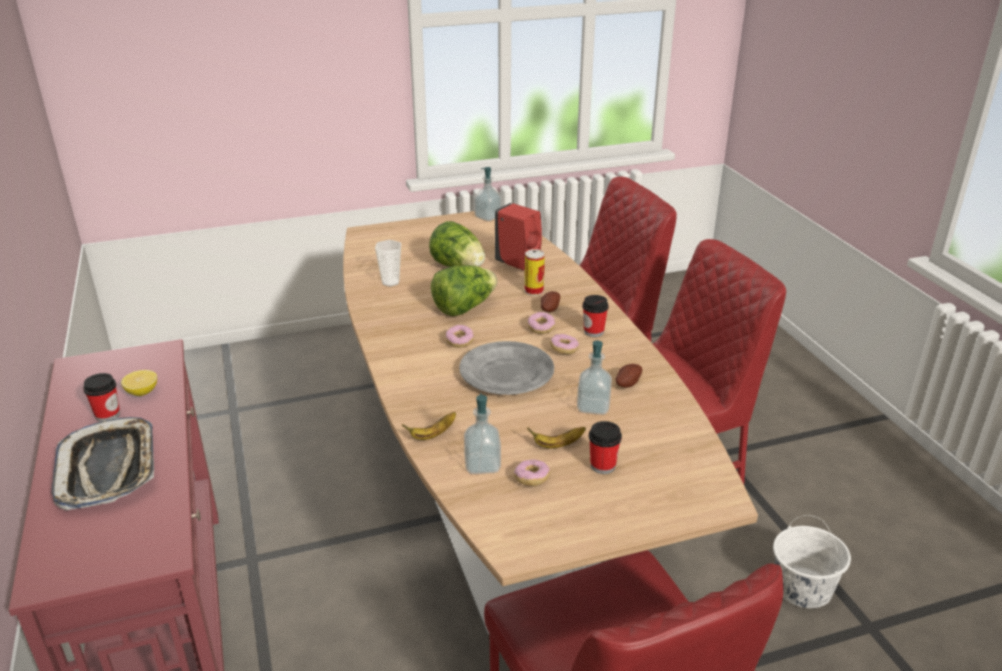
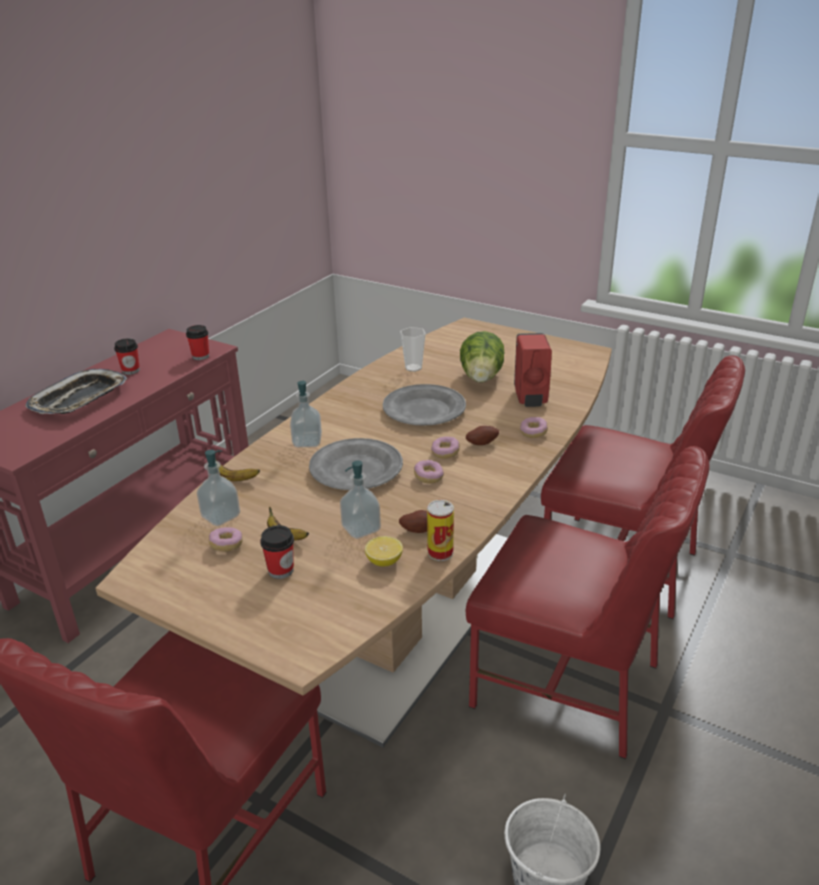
camera: 50 degrees right, 0 degrees up
(142, 392) = (165, 367): lemon -> lemon (384, 562)
(459, 342) = (372, 431): donut -> donut (533, 433)
(464, 308) = (423, 410): lettuce -> grey plate
(488, 217) = (584, 351): soap dispenser -> soap dispenser (307, 441)
(534, 291) = (499, 423): can -> can (440, 552)
(593, 332) = (479, 478): cup -> cup (200, 356)

